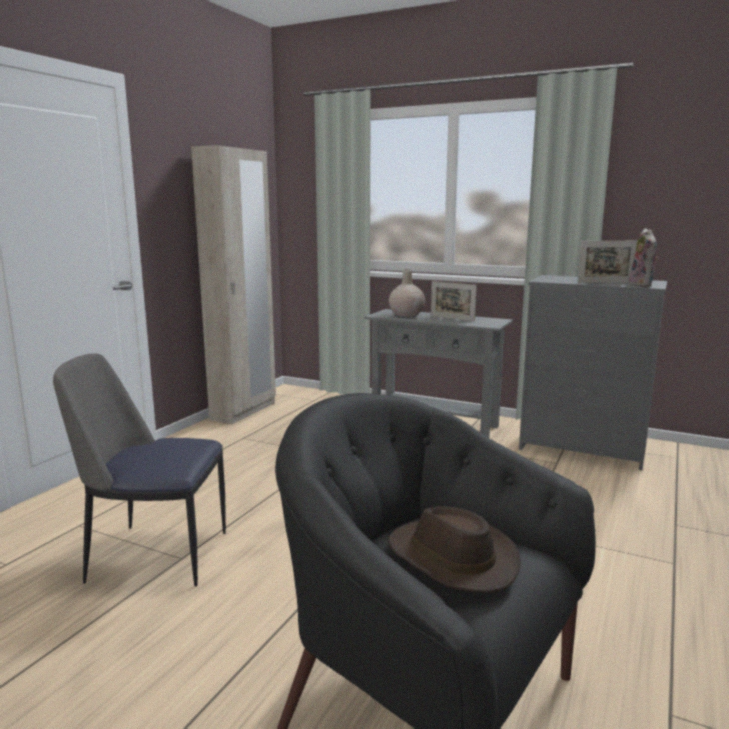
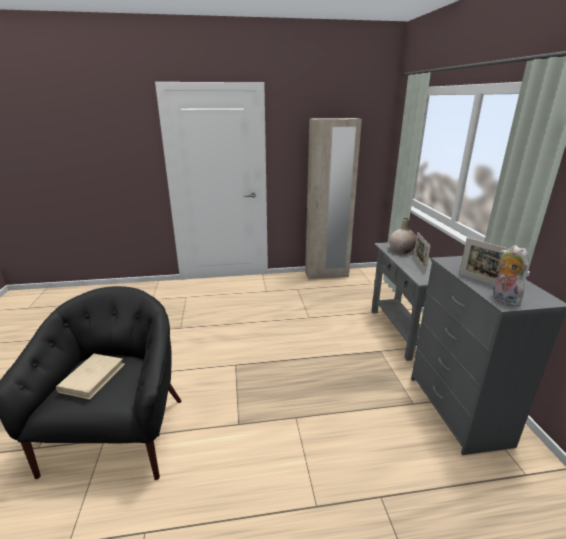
camera: 55 degrees right, 10 degrees up
(155, 555) = (178, 321): chair -> none
(450, 559) = (92, 378): brown hat -> beige book
(643, 285) = (503, 299): plush toy -> plush toy turned 105 degrees clockwise

